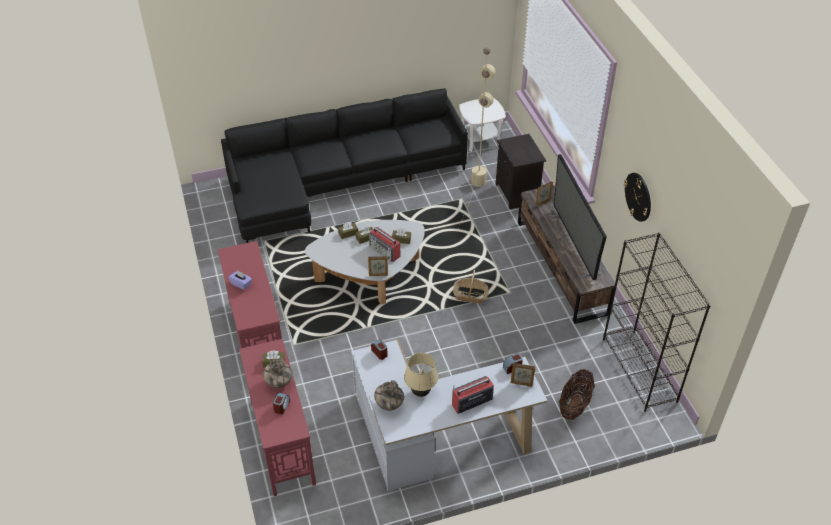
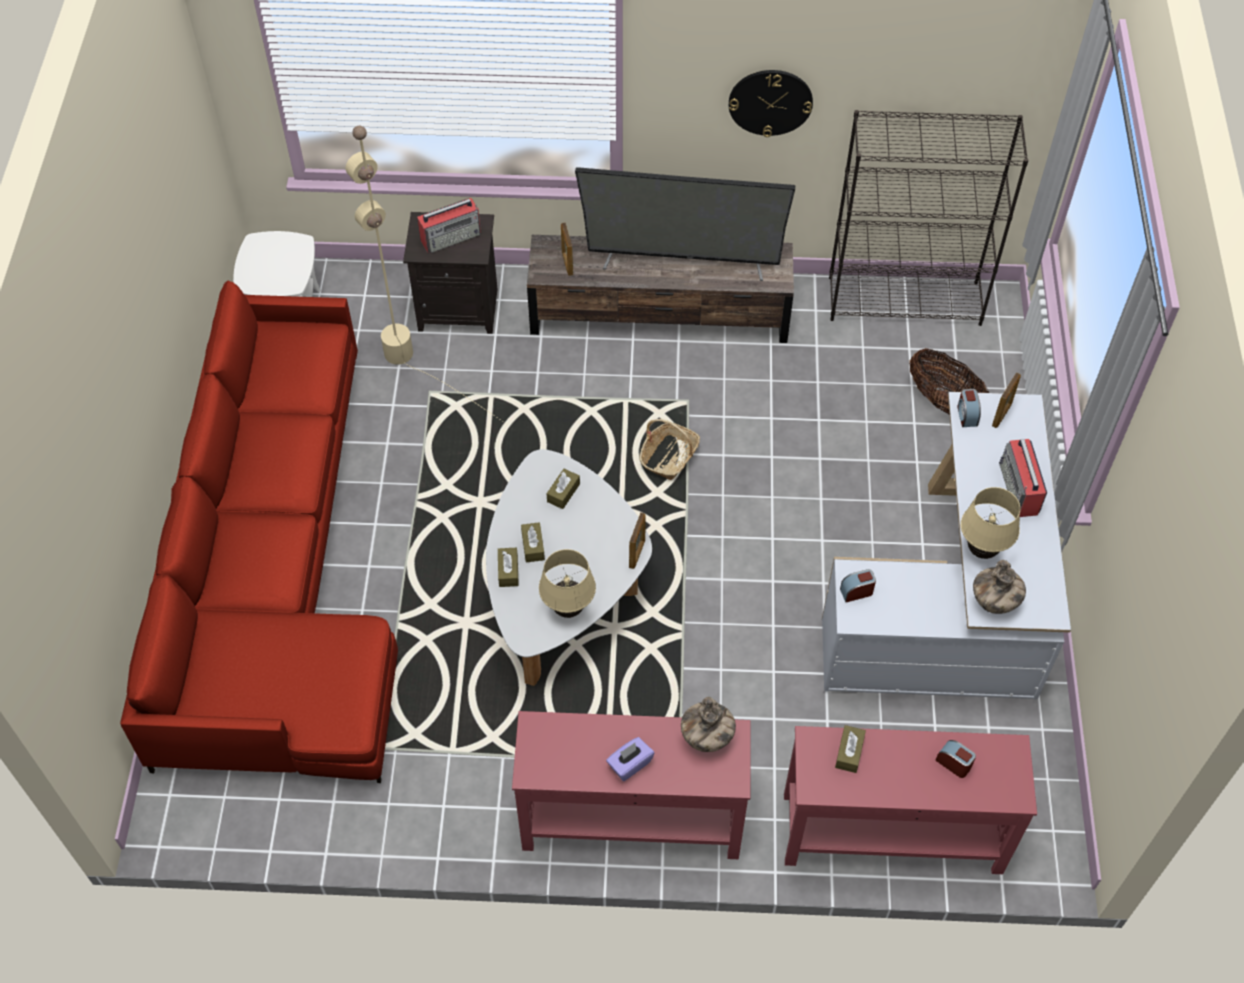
camera: 70 degrees left, 10 degrees up
(278, 382) = (898, 755): vase -> vase (706, 738)
(336, 259) = (568, 609): none -> beige table lamp
(337, 182) = (276, 575): black sofa -> red sofa
(385, 251) = (582, 526): radio -> radio (452, 237)

